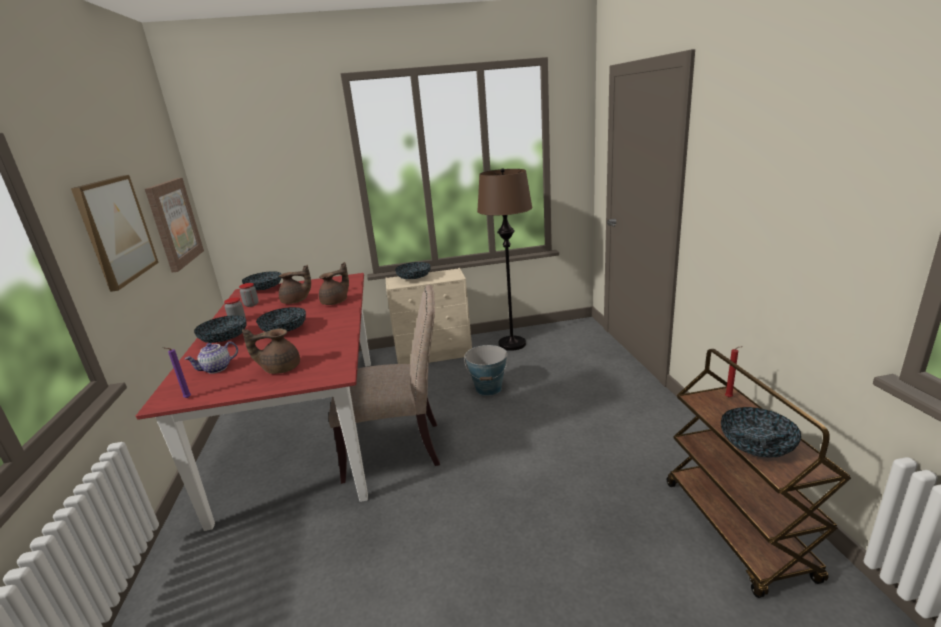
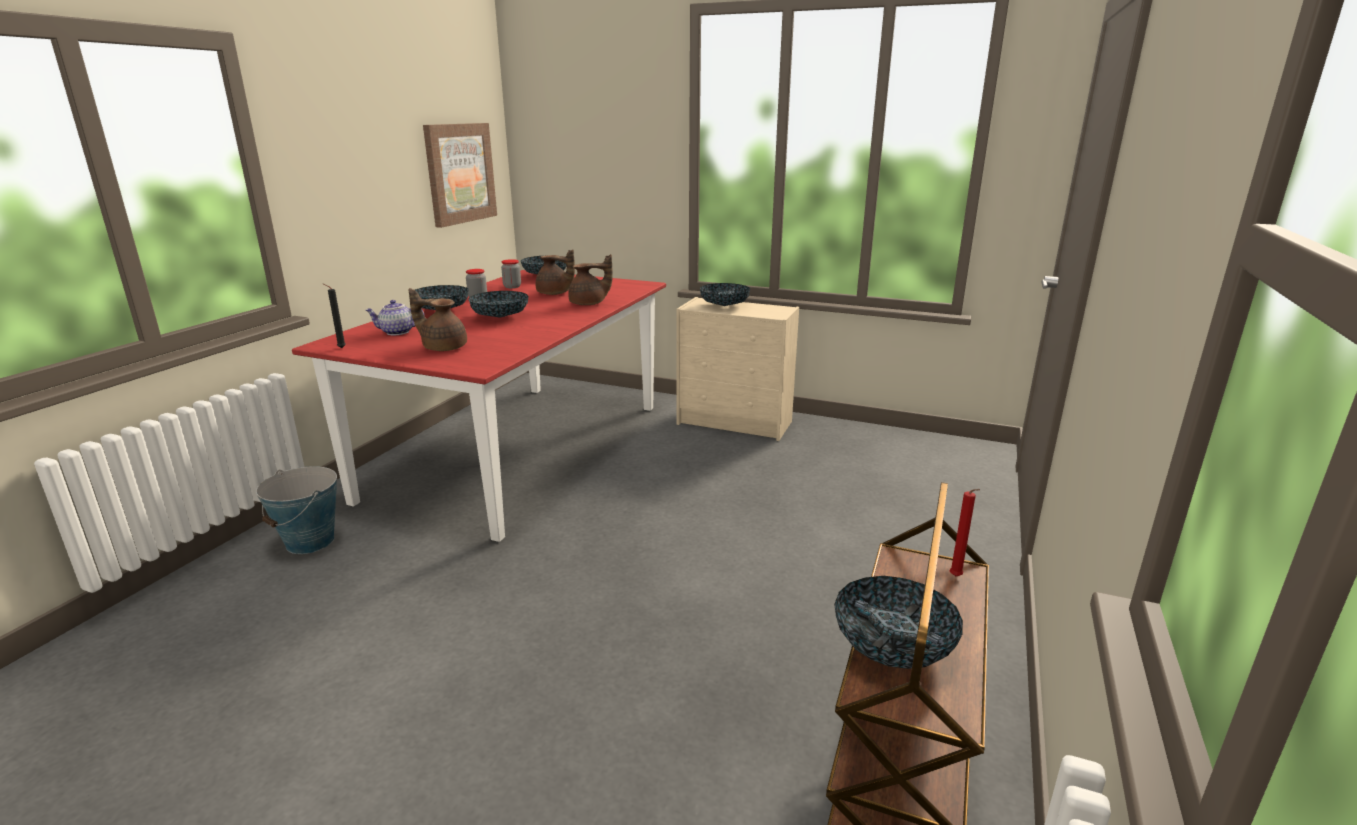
camera: 30 degrees right, 0 degrees up
(116, 230) = (361, 161): picture -> none
(186, 398) = (340, 348): purple candle -> black candle
(398, 448) = (583, 506): beige chair -> none
(488, 388) = (757, 483): bucket -> bucket (310, 541)
(512, 344) = (850, 442): brown floor lamp -> none

